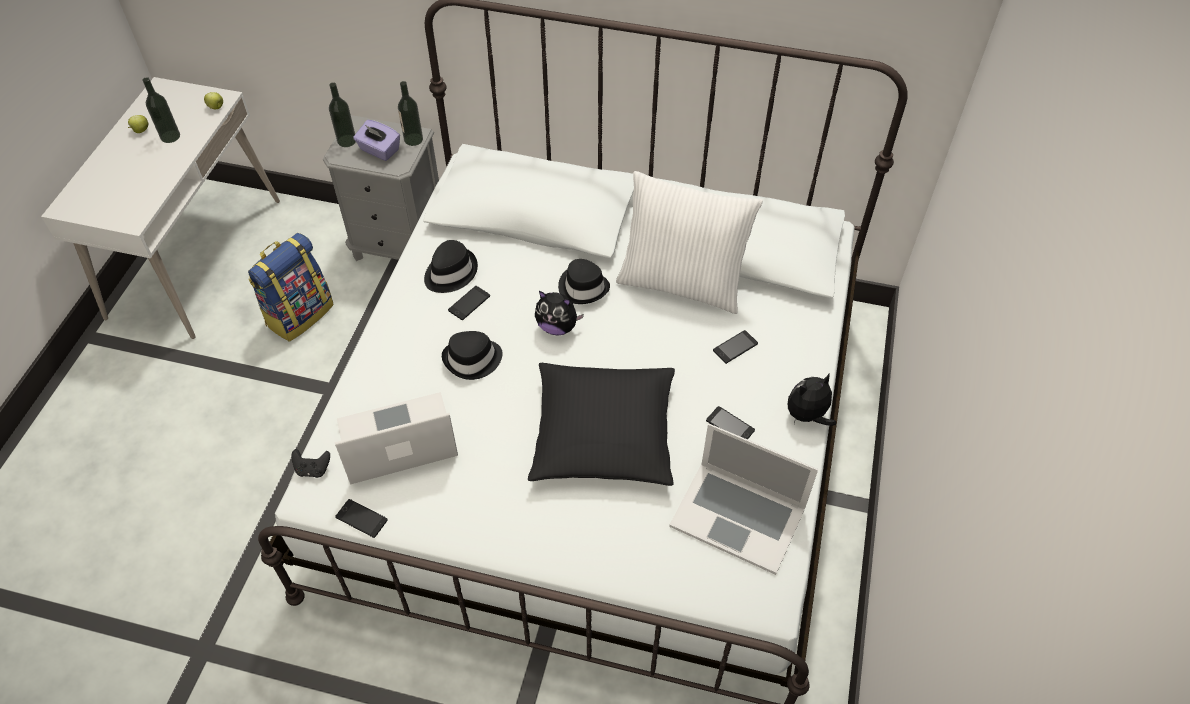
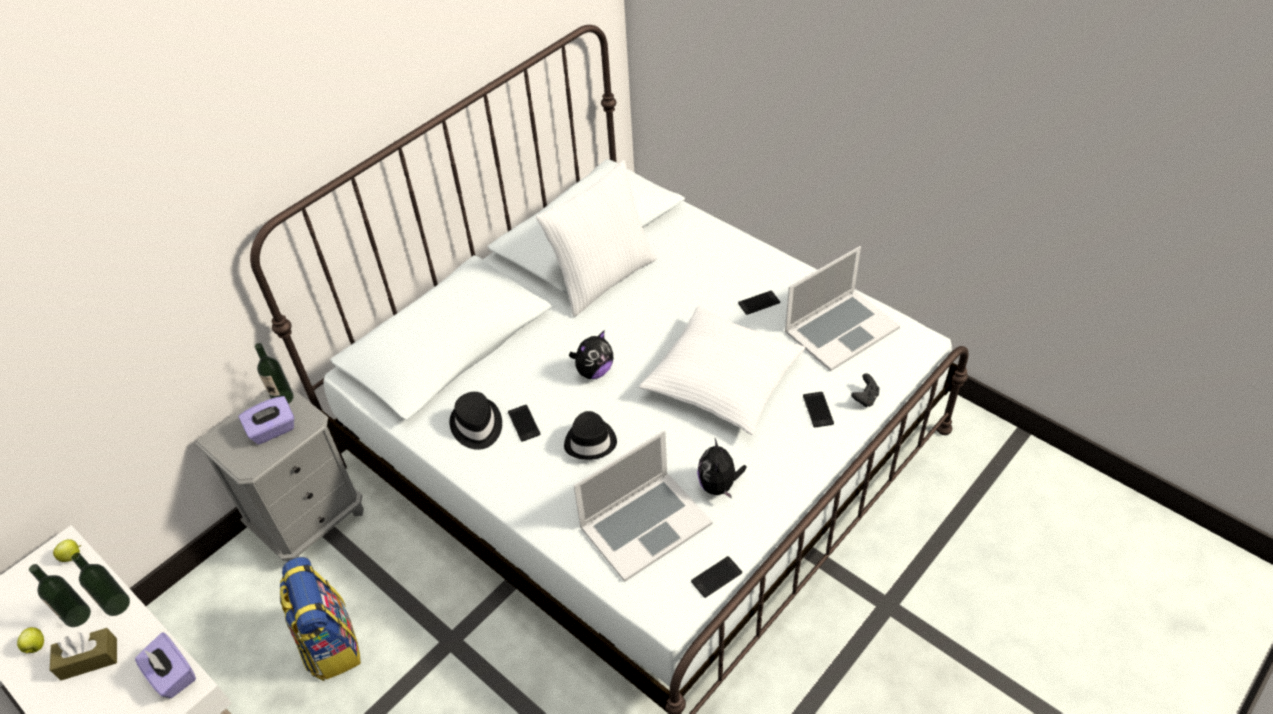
camera: 60 degrees left, 5 degrees down
(139, 161) = (89, 659): none -> brown tissue box
(139, 208) = (172, 675): none -> purple tissue box
(313, 469) = (640, 602): black game controller -> black game controller (865, 398)
(347, 141) = (234, 453): bottle -> bottle (117, 604)
(397, 439) = (645, 524): laptop -> laptop turned 135 degrees counterclockwise
(583, 287) = (563, 339): black hat -> none
(603, 434) = (723, 379): black pillow -> white pillow
(735, 347) = (688, 272): phone -> phone (818, 410)
(807, 416) = (775, 259): plush toy -> plush toy (719, 485)

